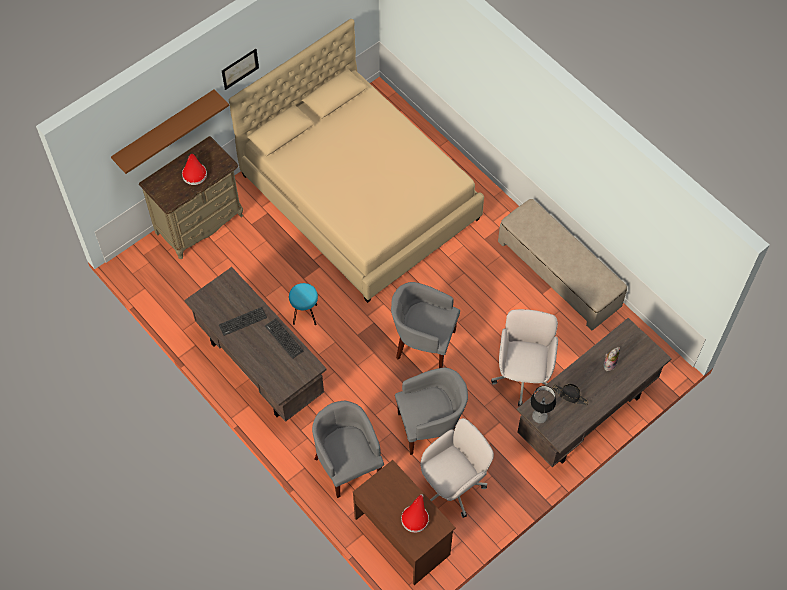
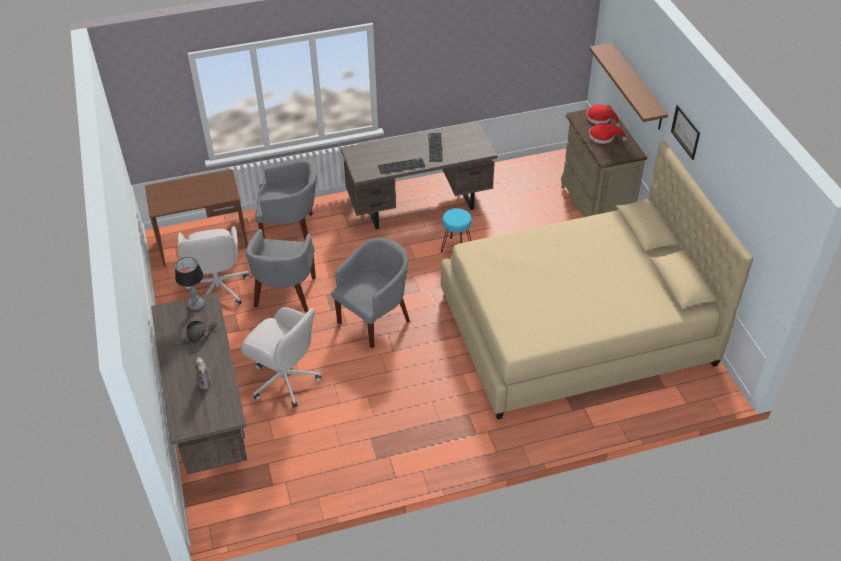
camera: 115 degrees right, 15 degrees down
(415, 517) = (179, 196): red hat -> red hat (600, 118)
(559, 273) = (385, 466): beige bench -> none

